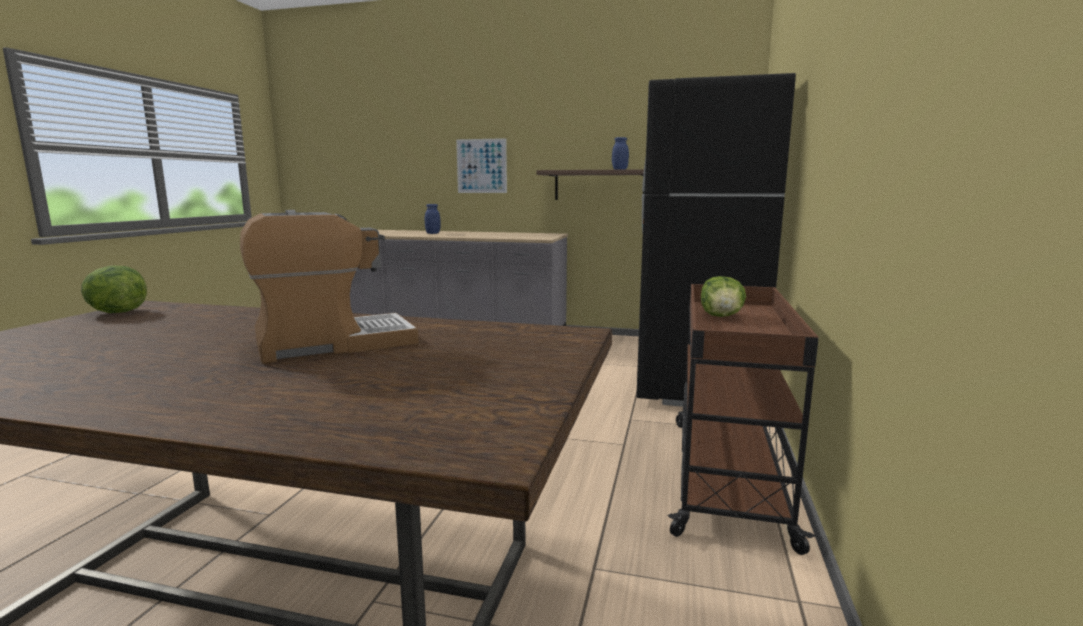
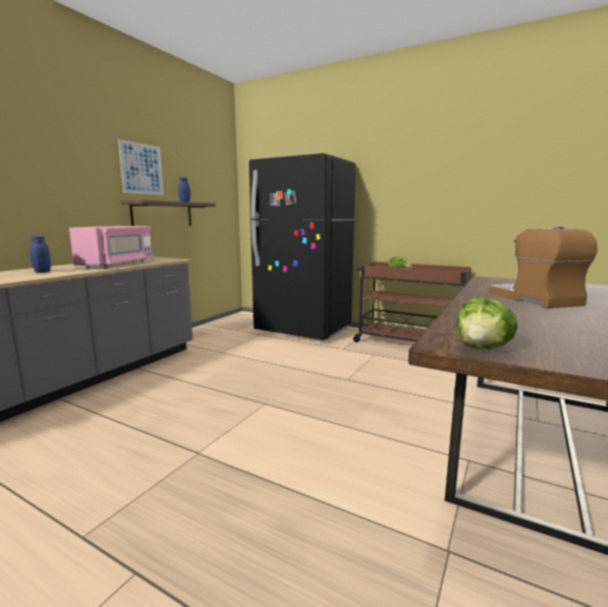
camera: 75 degrees left, 0 degrees up
(481, 166) = (55, 192): picture -> picture (142, 169)
(491, 235) = (117, 264): none -> pink microwave

